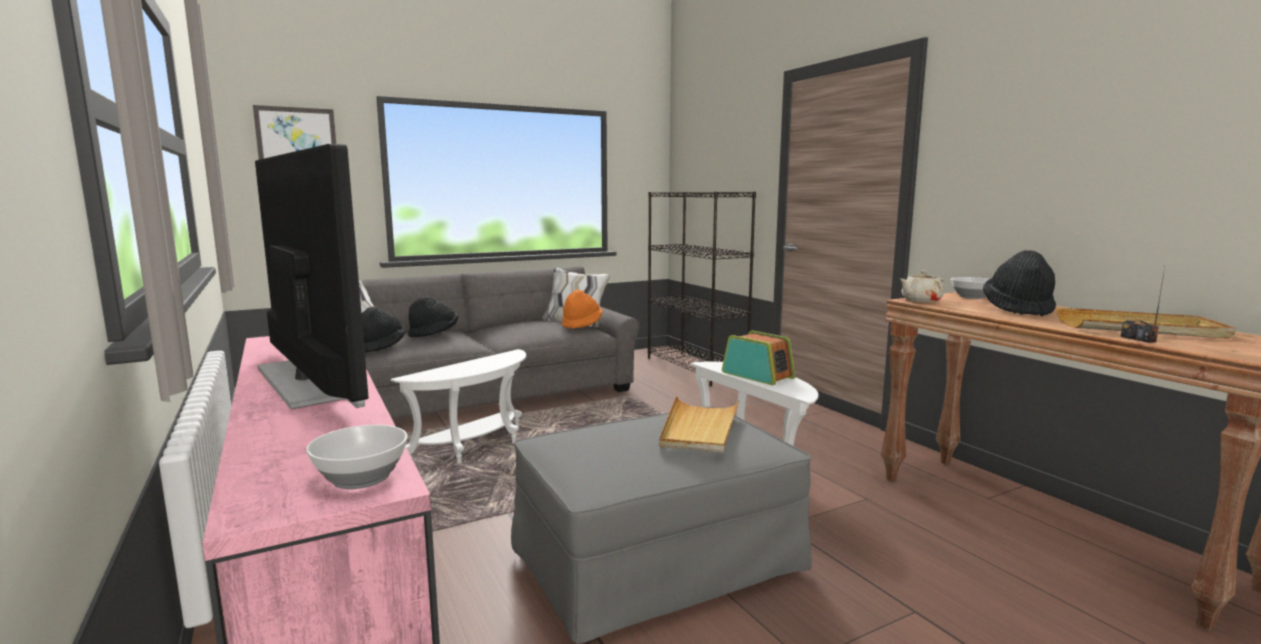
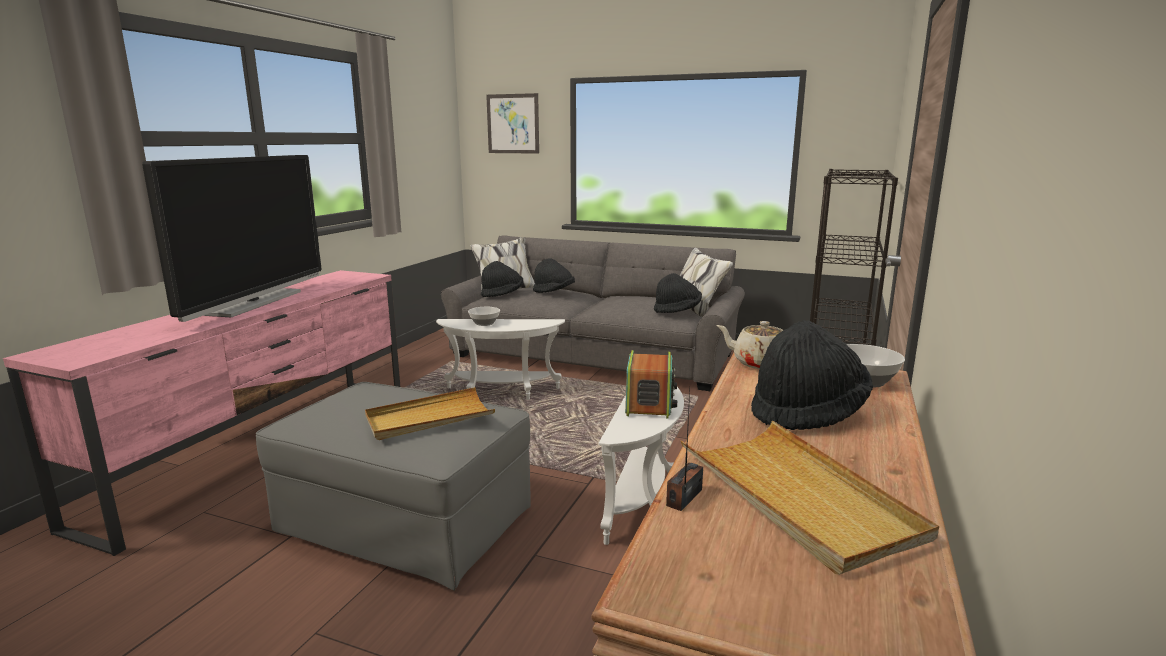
camera: 50 degrees right, 5 degrees up
(359, 478) = (87, 355): bowl -> bowl (484, 323)
(581, 324) = (677, 310): orange hat -> black hat

